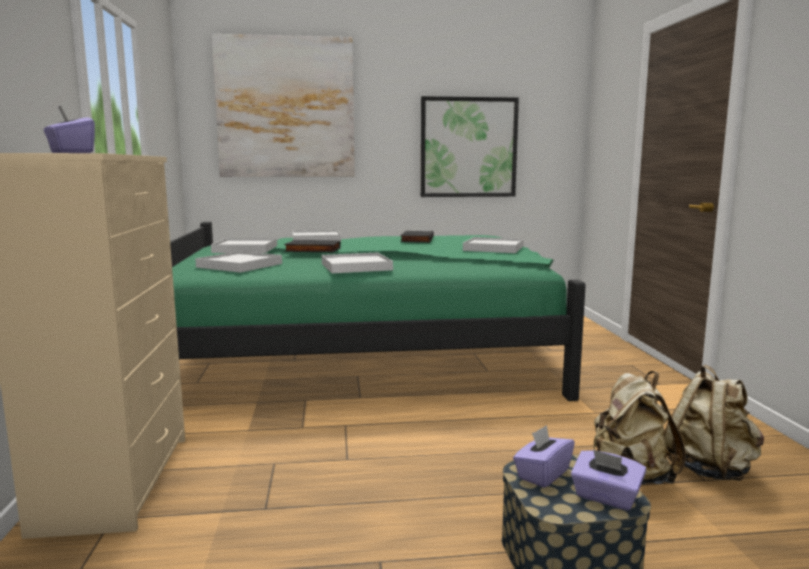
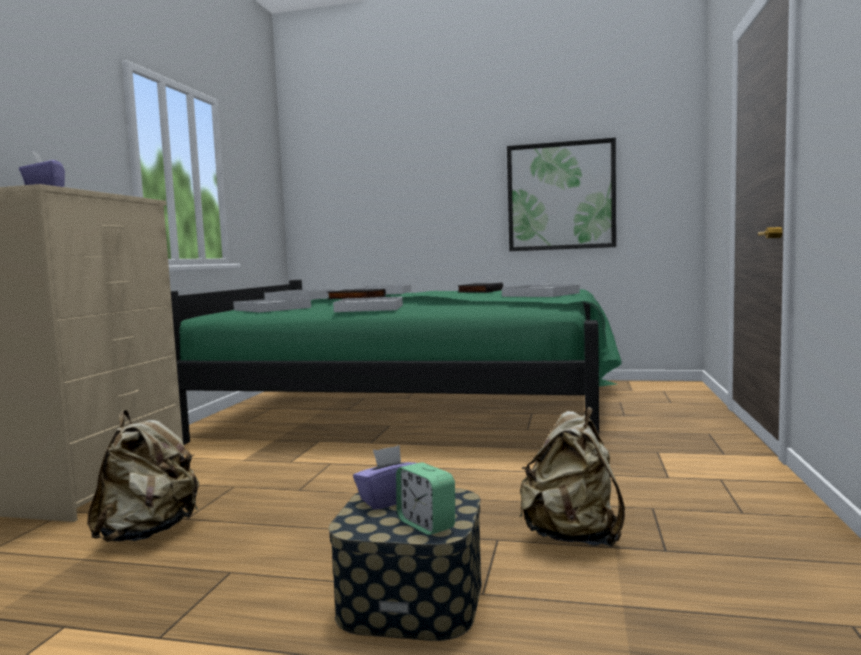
camera: 20 degrees right, 5 degrees down
(286, 108) = (375, 169): picture -> none
(606, 497) = (426, 524): purple tissue box -> alarm clock
(709, 469) = (685, 540): beige backpack -> beige backpack (148, 533)

